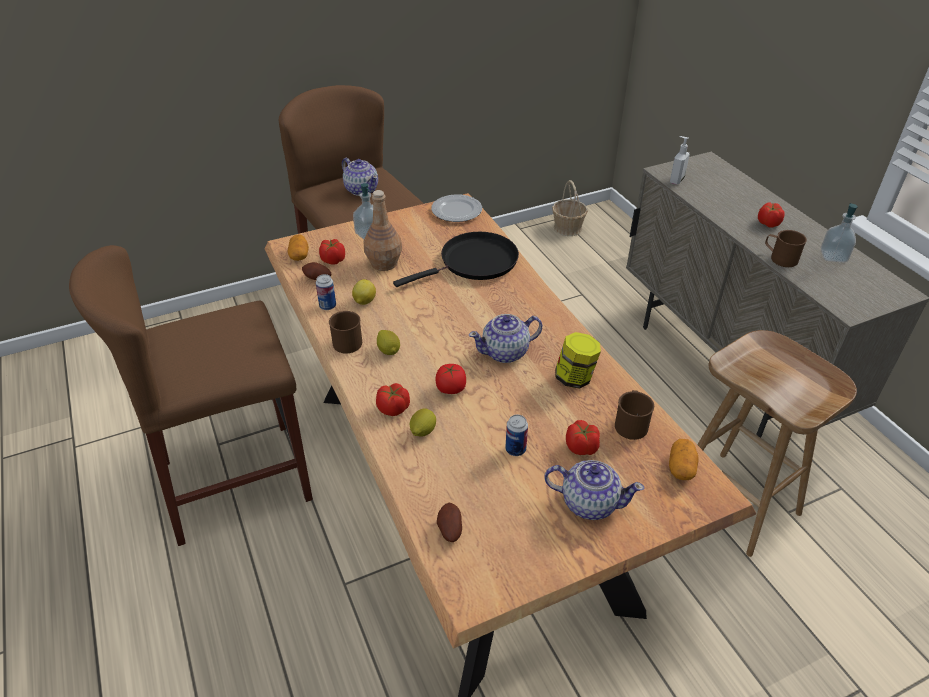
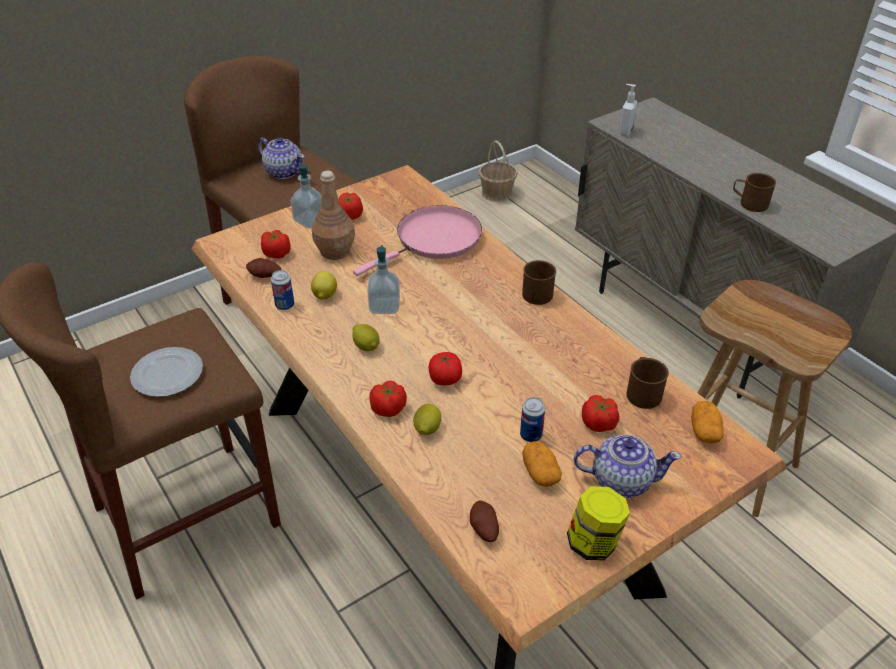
camera: 10 degrees left, 0 degrees up
(299, 255) = (236, 252): potato -> potato (540, 473)
(348, 340) = (318, 340): brown mug -> brown mug (536, 291)
(456, 211) = (400, 186): plate -> plate (167, 375)
(474, 263) = (434, 240): black frying pan -> pink frying pan
(505, 352) = (493, 333): teapot -> none
(575, 378) = (573, 352): jar -> jar (593, 542)
(768, 223) = (729, 168): tomato -> tomato (350, 216)
(833, 256) = (801, 196): soap dispenser -> soap dispenser (384, 306)

